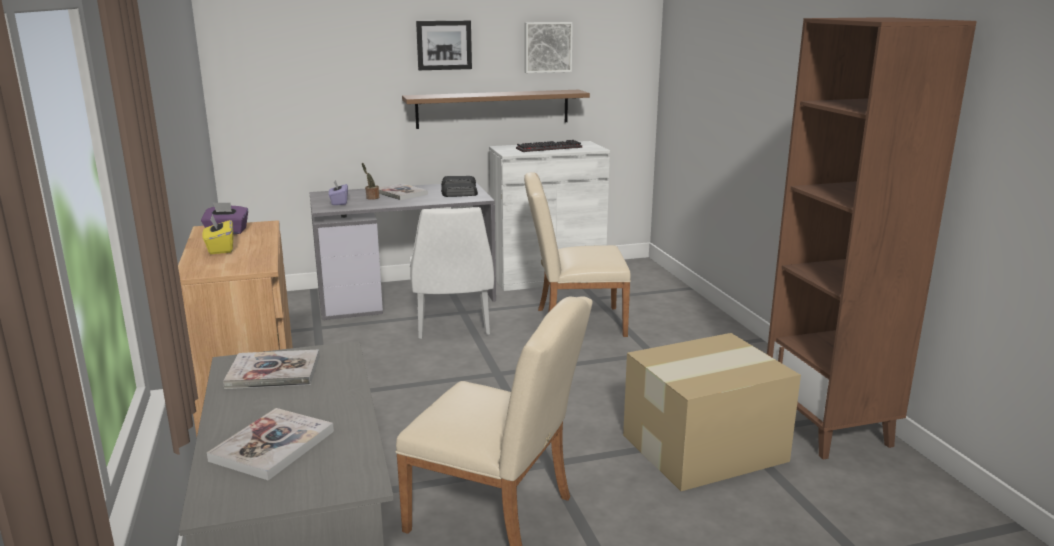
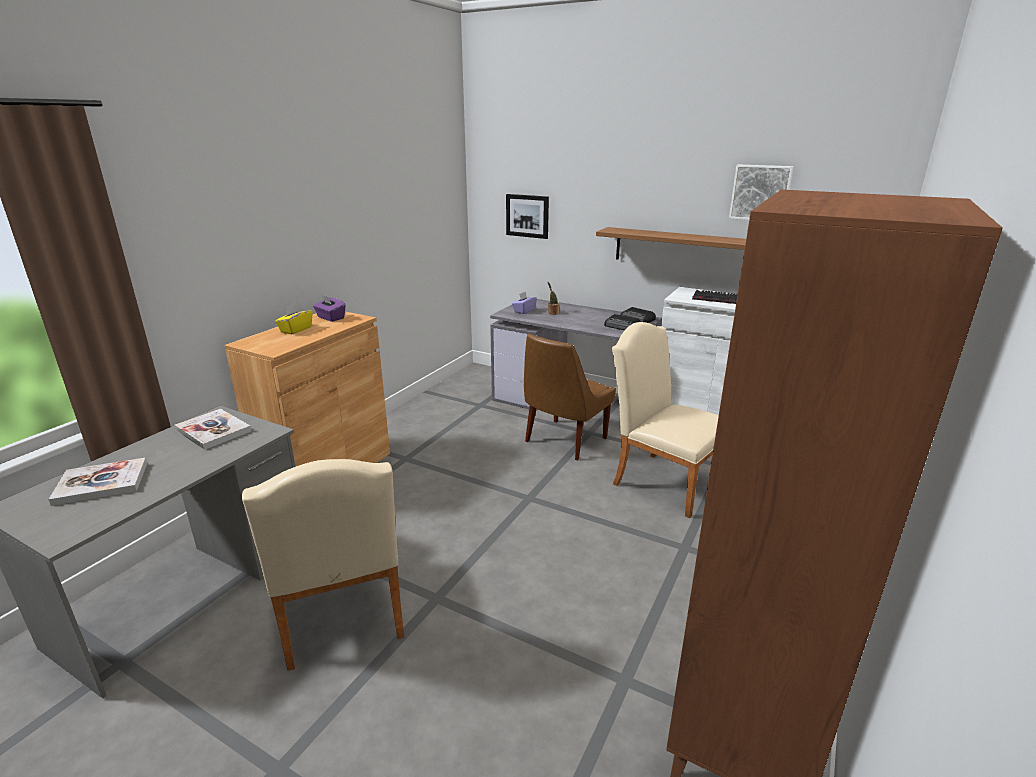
camera: 45 degrees right, 5 degrees up
(401, 193) = (580, 314): book -> none
(444, 45) = (650, 183): picture -> picture (527, 216)
(452, 326) = (564, 441): white chair -> brown chair
(706, 448) = (574, 675): cardboard box -> none

